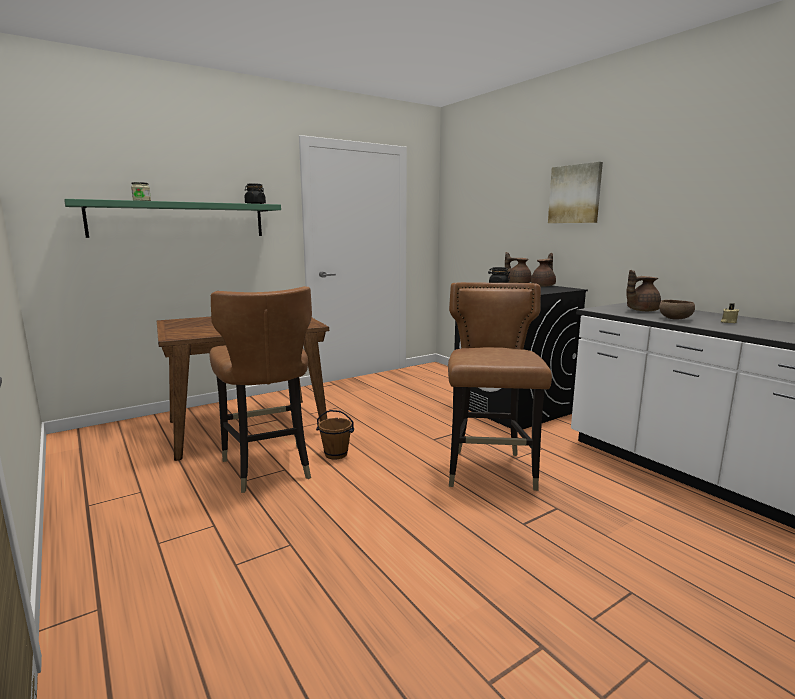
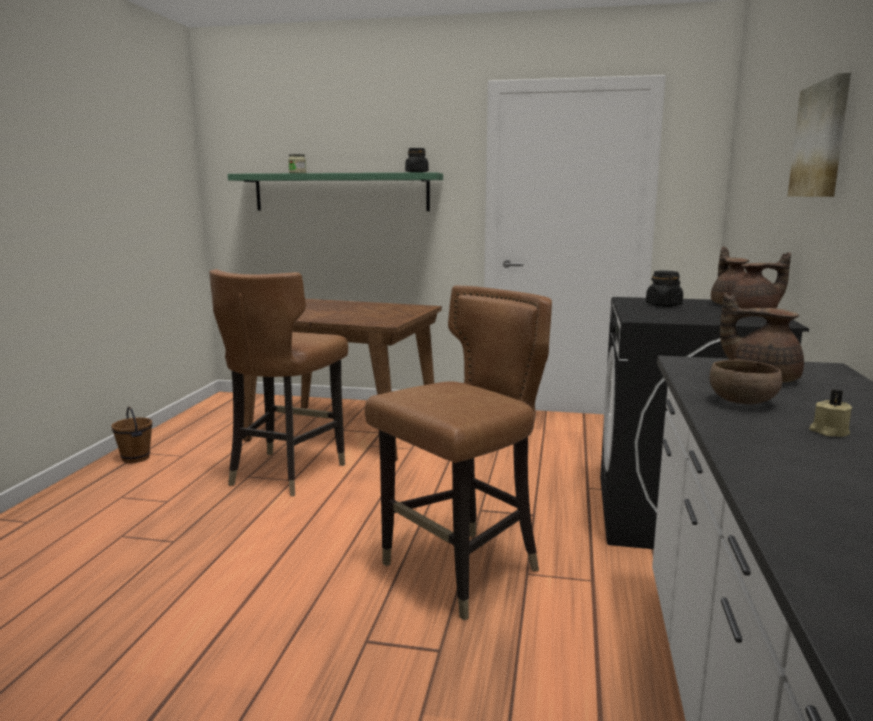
camera: 45 degrees right, 0 degrees up
(336, 455) = (356, 485): brown bucket -> brown bucket (135, 458)

